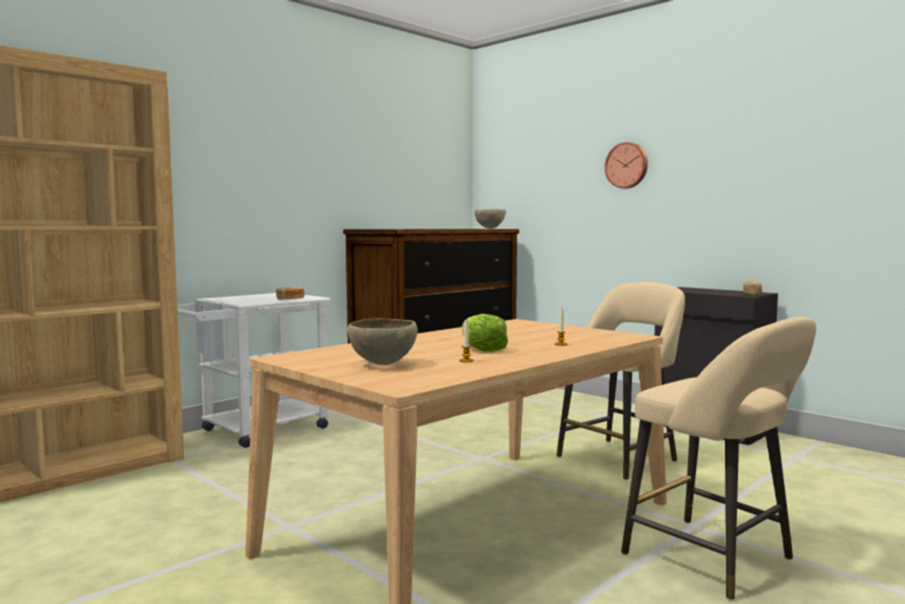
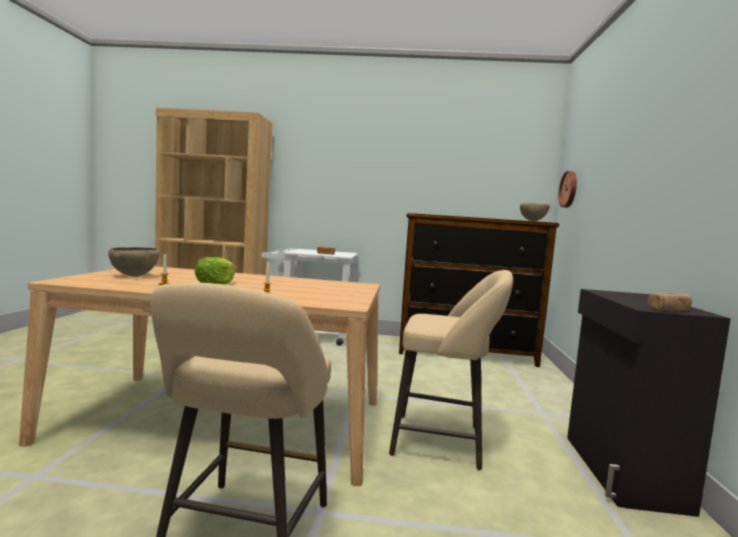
camera: 50 degrees right, 0 degrees up
(627, 165) = (636, 153): wall clock -> wall clock (569, 189)

